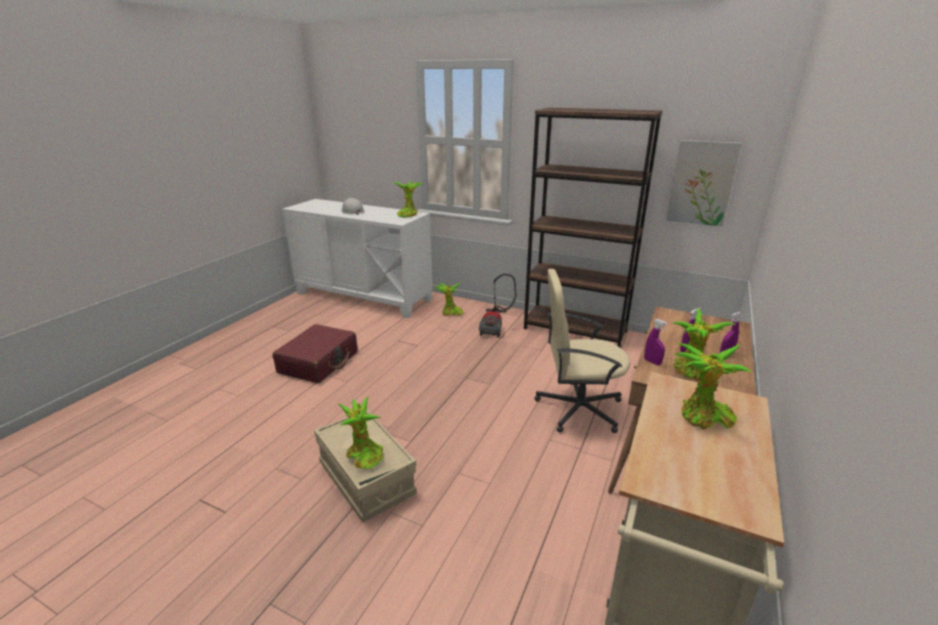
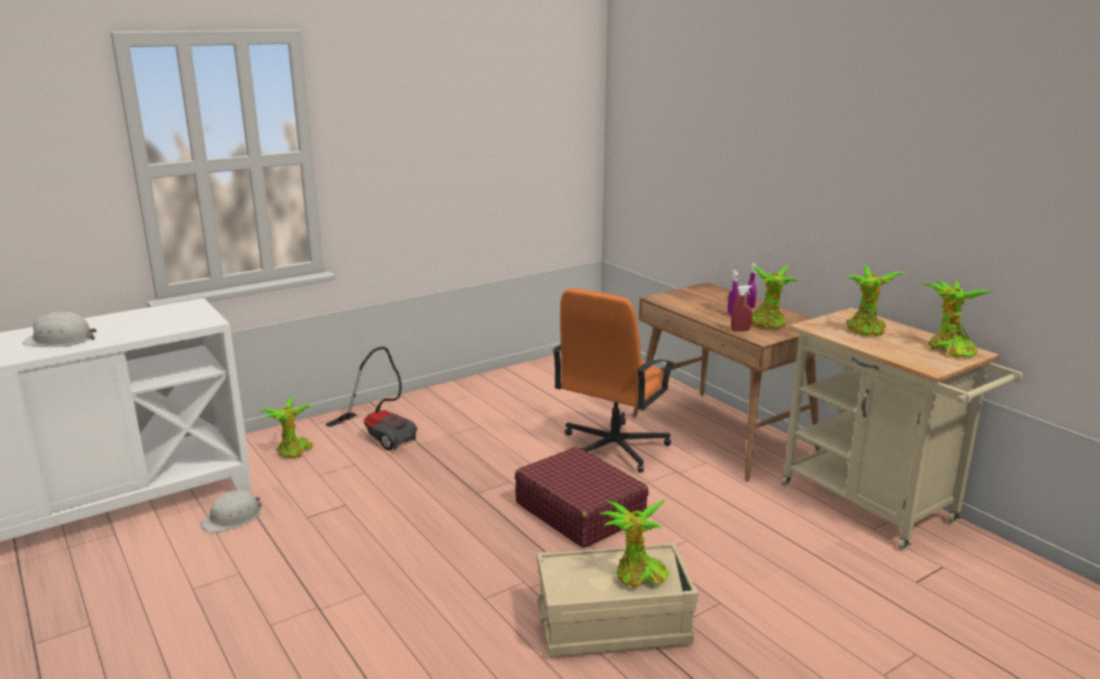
camera: 60 degrees left, 5 degrees down
(319, 362) = (267, 609): red suitcase -> red suitcase (579, 511)
(382, 324) = (233, 518): none -> white hard hat
(408, 214) = (180, 310): potted plant -> potted plant (948, 349)
(575, 330) = (464, 392): brown bookcase -> none
(577, 408) = (612, 448): beige office chair -> orange office chair
(652, 362) = (740, 330): purple spray bottle -> red spray bottle
(702, 183) = (547, 165): picture -> none

